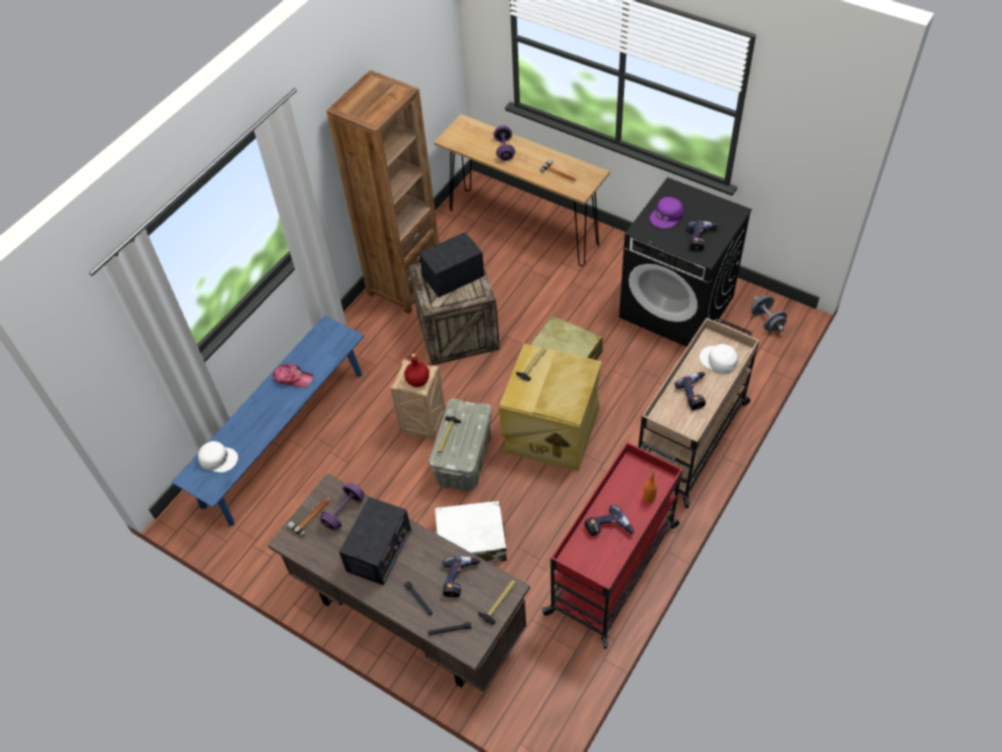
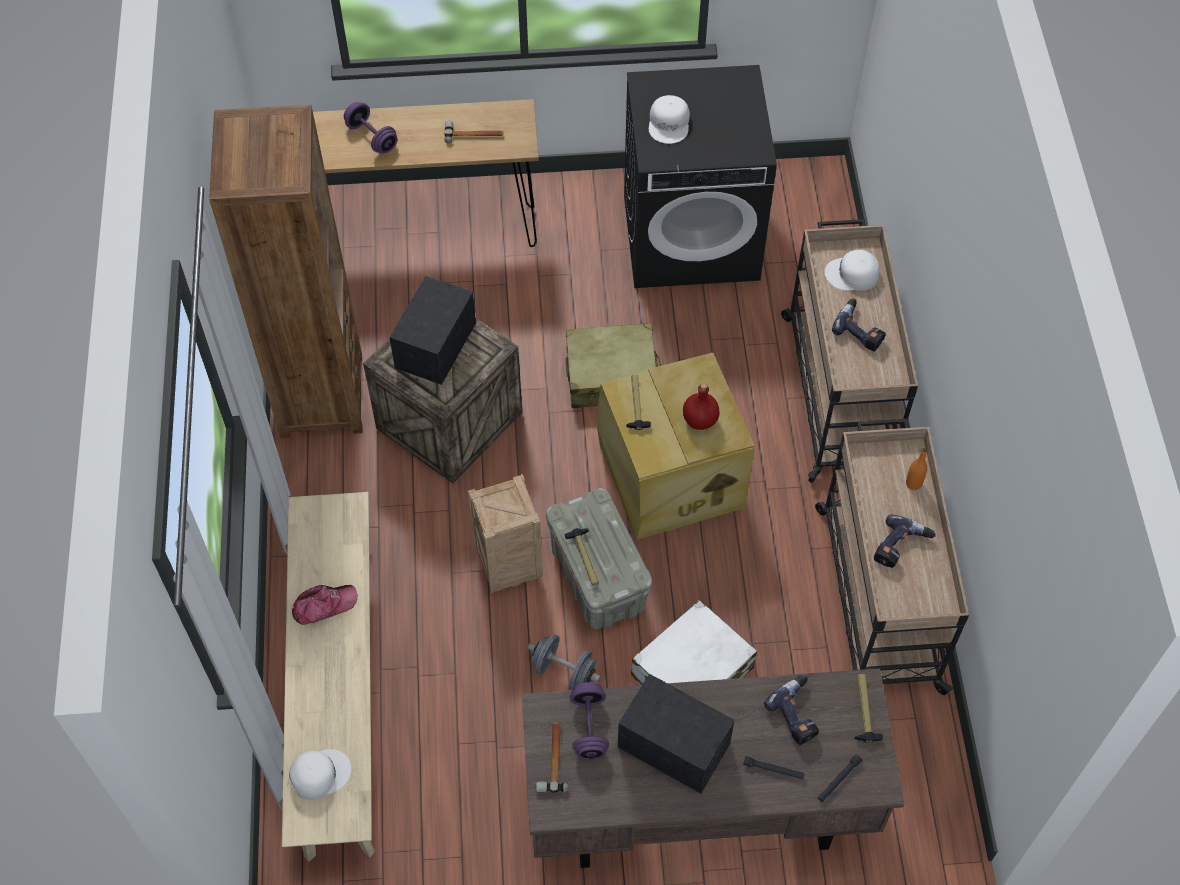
camera: 40 degrees left, 5 degrees up
(284, 438) = (339, 696): blue bench -> beige bench
(378, 551) = (674, 745): radio -> radio turned 45 degrees counterclockwise
(417, 381) = (513, 509): red bottle -> red bottle (700, 420)
(614, 567) = (877, 596): red cart -> beige cart
(667, 216) = (669, 123): purple cap -> white cap
(702, 239) = (735, 132): power drill -> none
(766, 321) = (806, 199): grey dumbbell -> grey dumbbell (564, 671)

